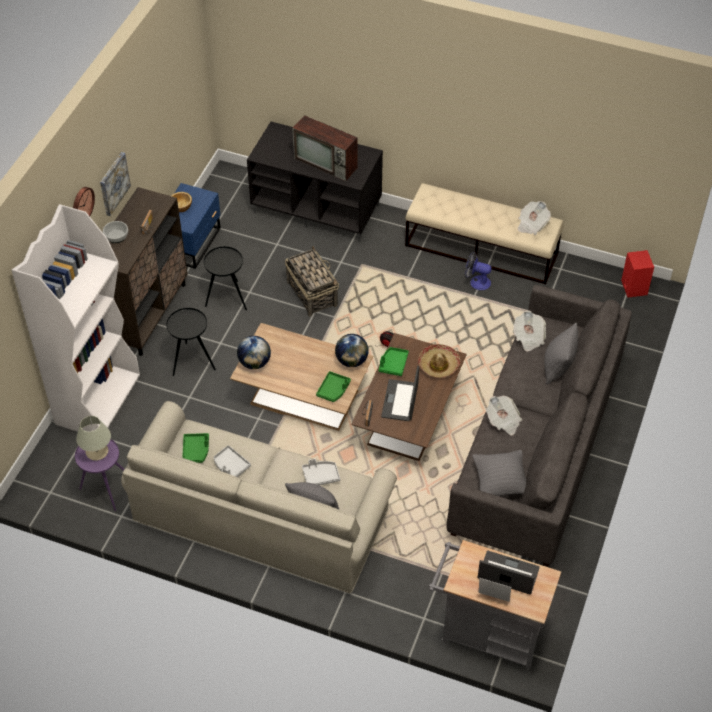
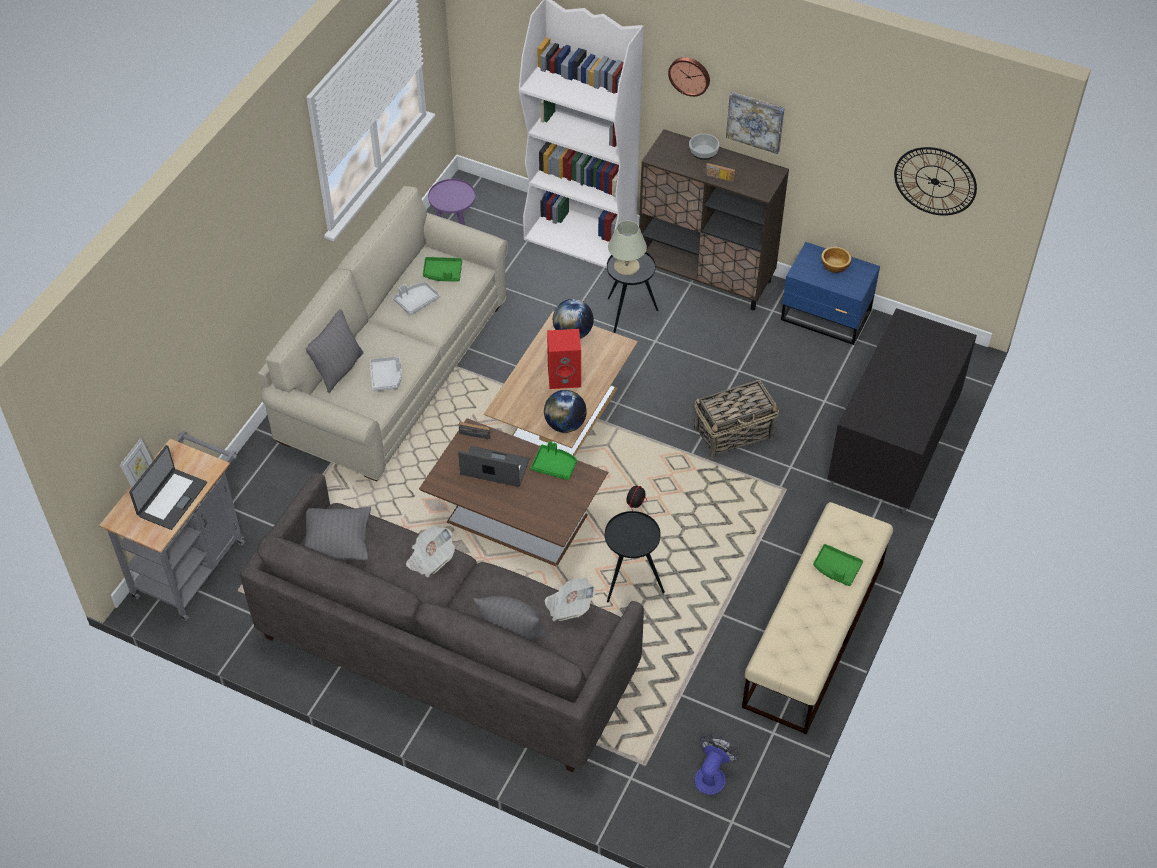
camera: 95 degrees right, 0 degrees up
(97, 451) = (456, 196): beige table lamp -> beige table lamp (626, 266)
(180, 92) = (935, 181): none -> wall clock
(227, 299) = (728, 349): black side table -> black side table (630, 580)
(326, 163) = (891, 390): television -> none
(333, 390) = (521, 404): green tray -> green tray (836, 569)
(438, 365) = (547, 513): hat -> none
(476, 282) = (749, 620): fan -> fan (712, 775)
(531, 224) = (801, 650): newspaper -> none
(633, 287) = (731, 828): red speaker -> red speaker (565, 377)

